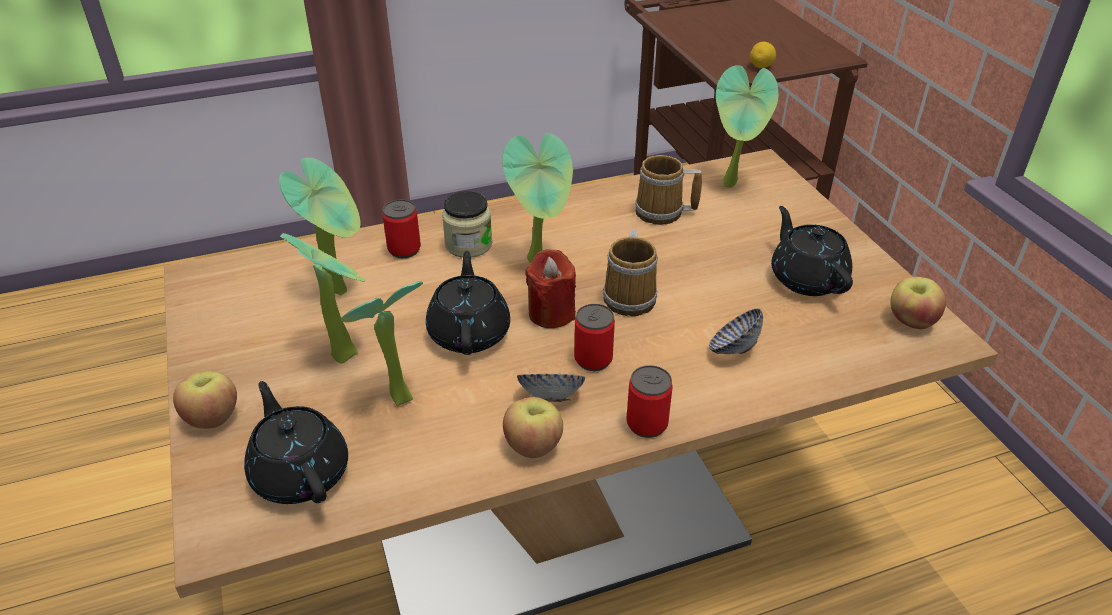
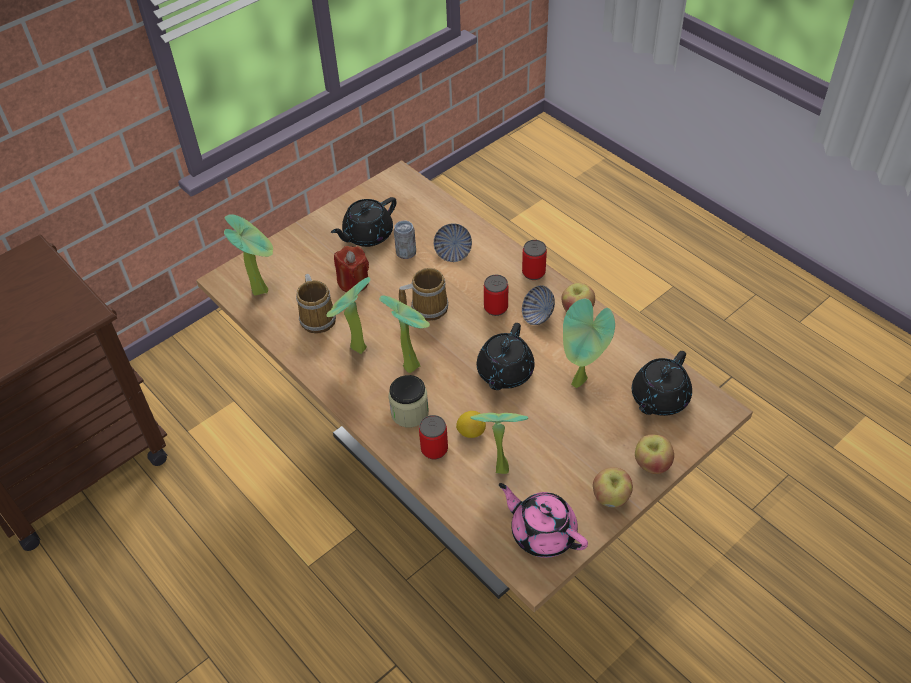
camera: 110 degrees left, 10 degrees up
(229, 294) = (542, 532): none -> pink teapot
(345, 352) = (558, 428): potted plant -> potted plant (355, 350)
(469, 332) = (504, 373): black teapot -> black teapot turned 45 degrees counterclockwise
(551, 313) = (464, 340): red candle -> red candle (353, 282)
(753, 304) = (406, 252): none -> can
(761, 67) = (69, 294): lemon -> lemon (471, 432)
(911, 321) = (390, 190): apple -> apple (611, 498)

